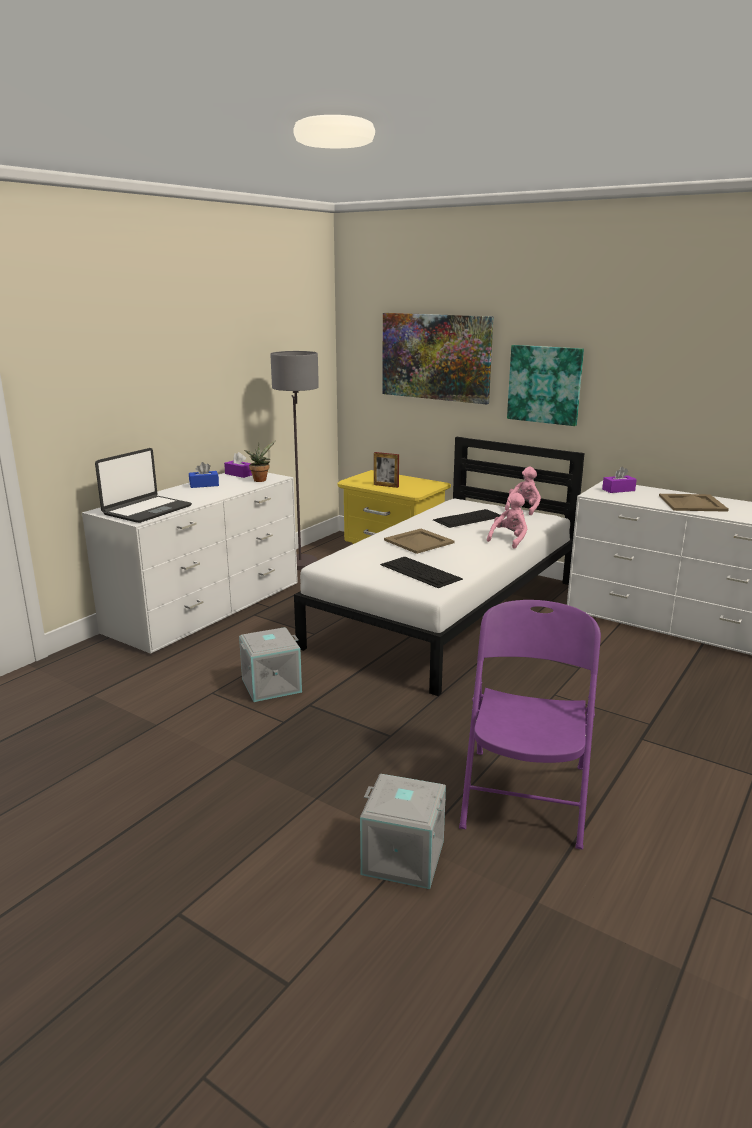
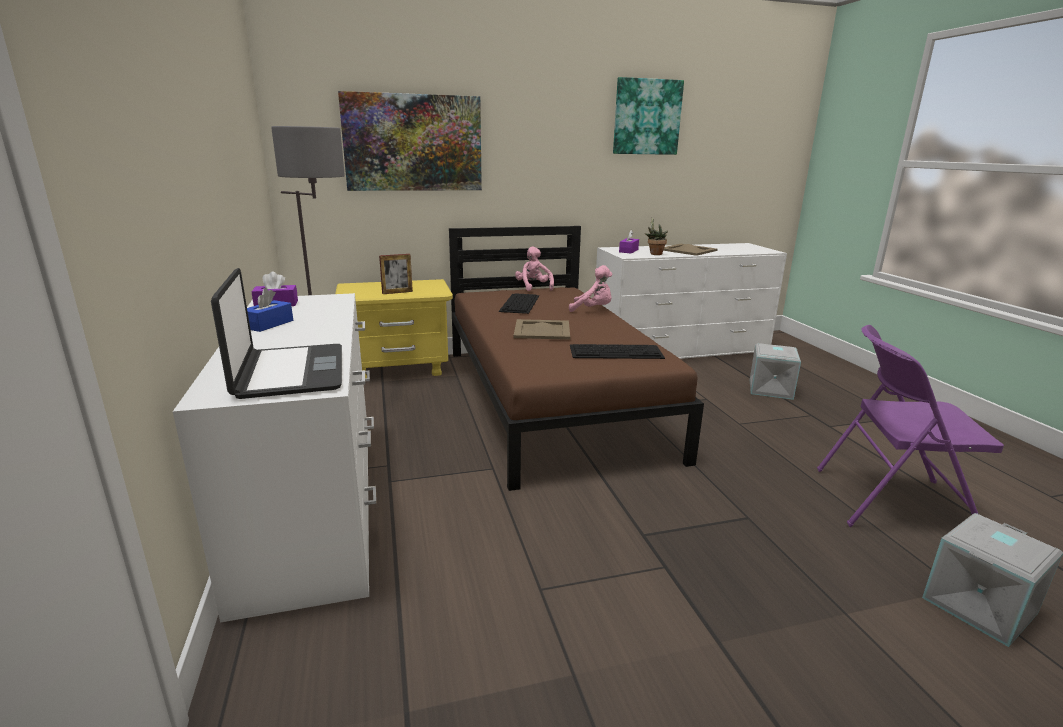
camera: 50 degrees left, 0 degrees up
(260, 480) = (326, 303): potted plant -> potted plant (654, 254)
(271, 685) = (572, 539): grey storage box -> grey storage box (769, 389)
(447, 613) = (550, 399): white bed -> brown bed
(509, 540) = (593, 310): pink plush toy -> pink plush toy turned 120 degrees clockwise
(525, 797) = (893, 502): purple chair -> purple chair turned 45 degrees counterclockwise
(545, 384) = (537, 165): picture -> picture (646, 117)

